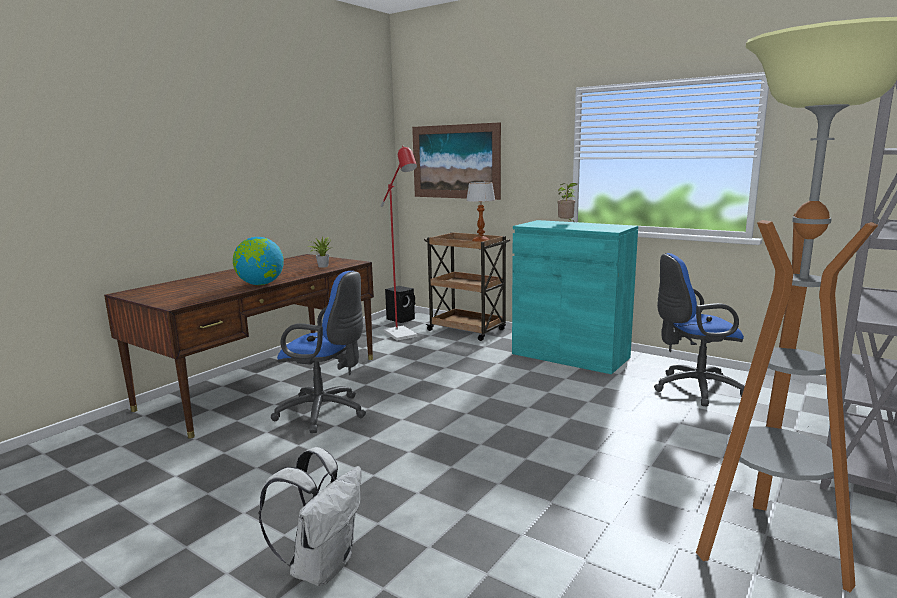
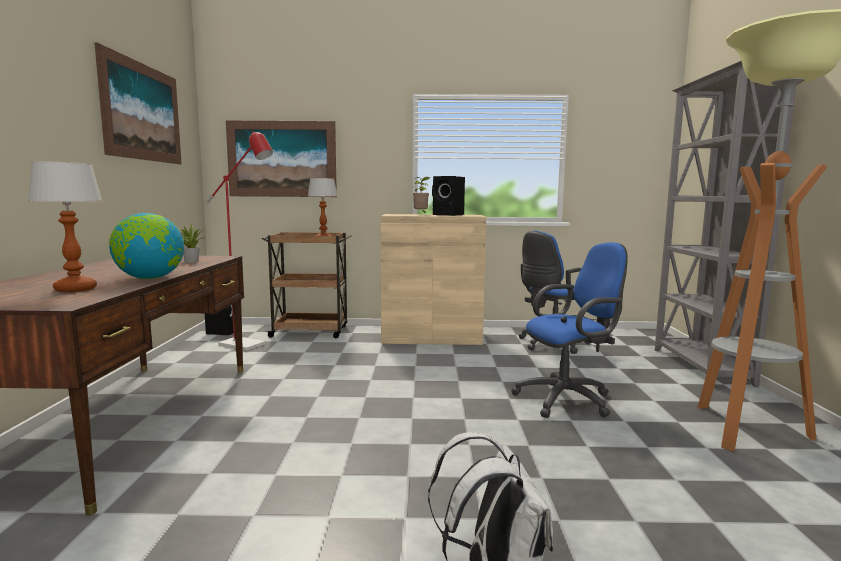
camera: 35 degrees left, 5 degrees down
(206, 290) = (75, 289): none -> table lamp
(325, 135) = (142, 112): none -> picture
(326, 413) = (262, 433): blue office chair -> blue office chair (568, 399)
(570, 355) = (431, 337): turquoise cabinet -> beige cabinet
(591, 226) = (449, 215): none -> black speaker

